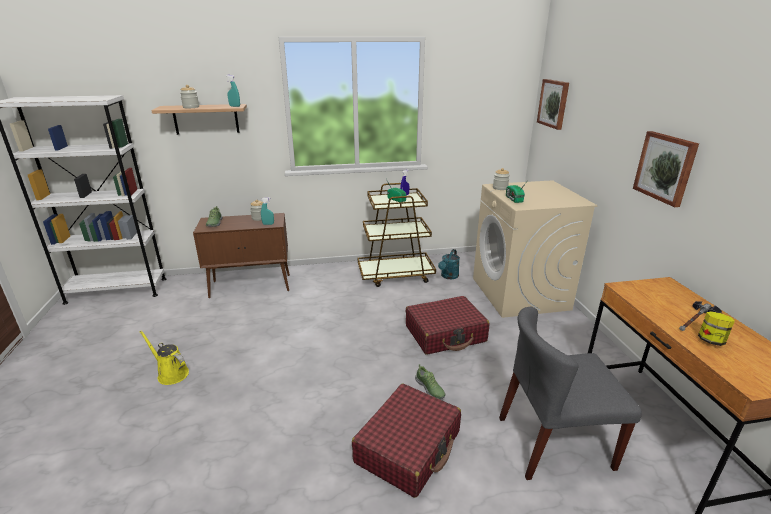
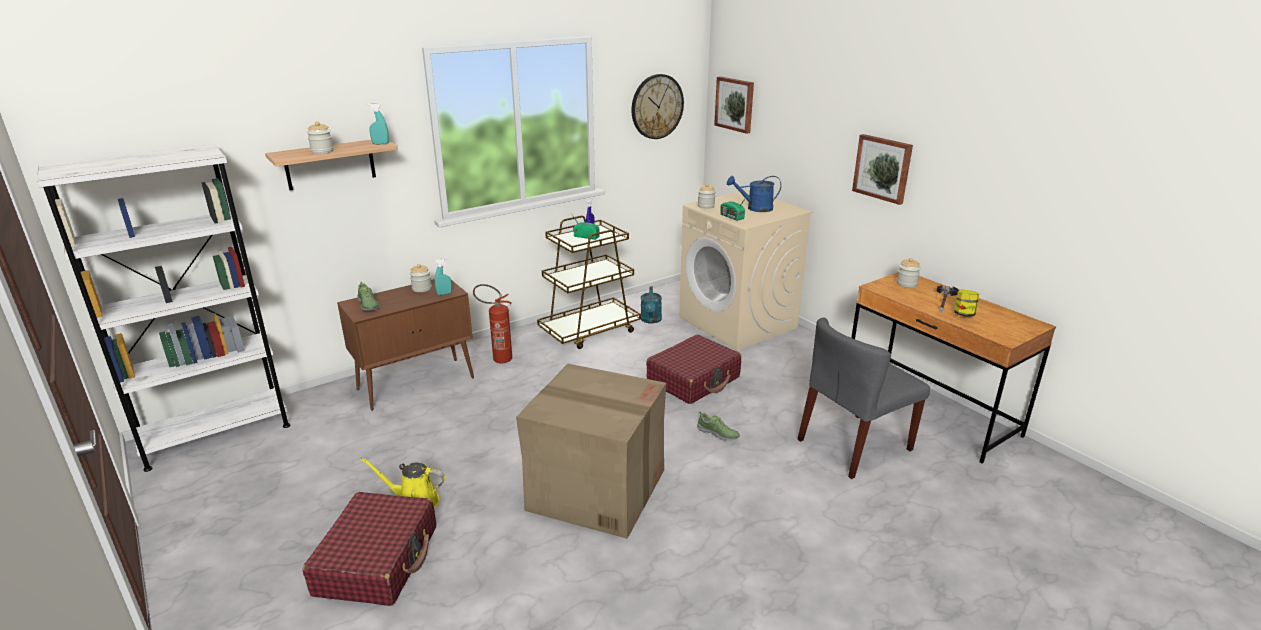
camera: 25 degrees left, 0 degrees up
(294, 407) = (595, 489): none -> cardboard box
(315, 281) = (497, 359): none -> fire extinguisher
(408, 447) = (737, 487): red suitcase -> red suitcase (377, 560)
(484, 102) = (657, 106): none -> wall clock
(542, 195) = (755, 208): none -> blue watering can
(662, 291) = (906, 283): none -> jar

